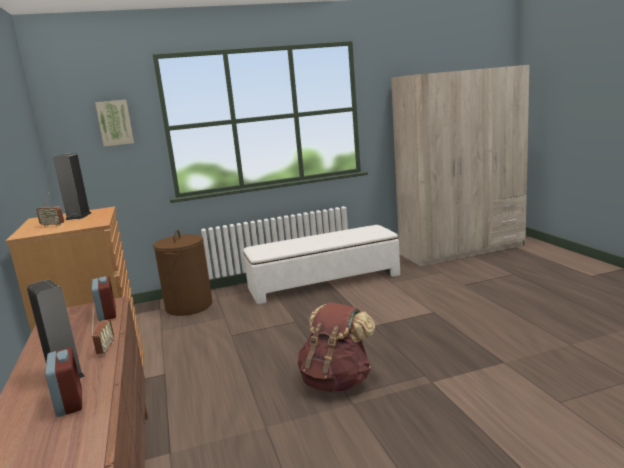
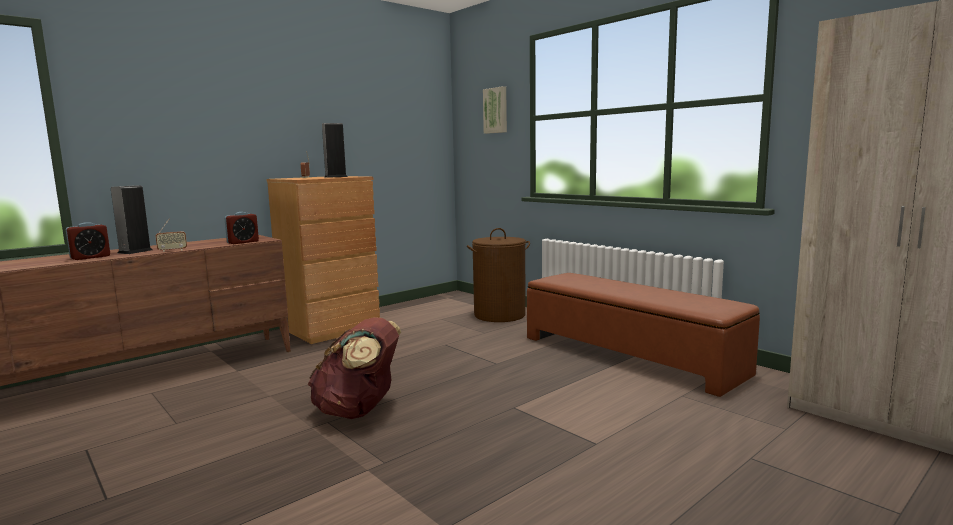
camera: 65 degrees right, 5 degrees down
(324, 281) = (630, 355): white bench -> brown bench

